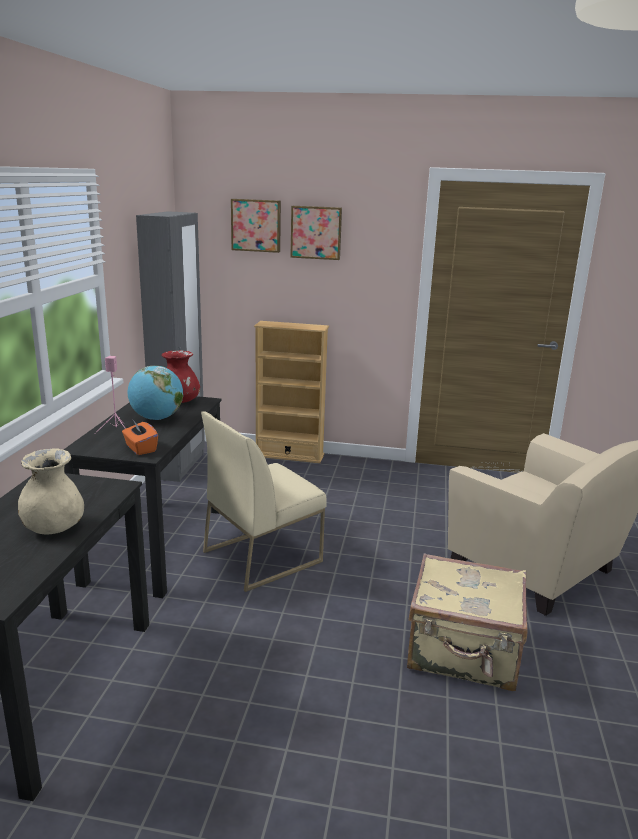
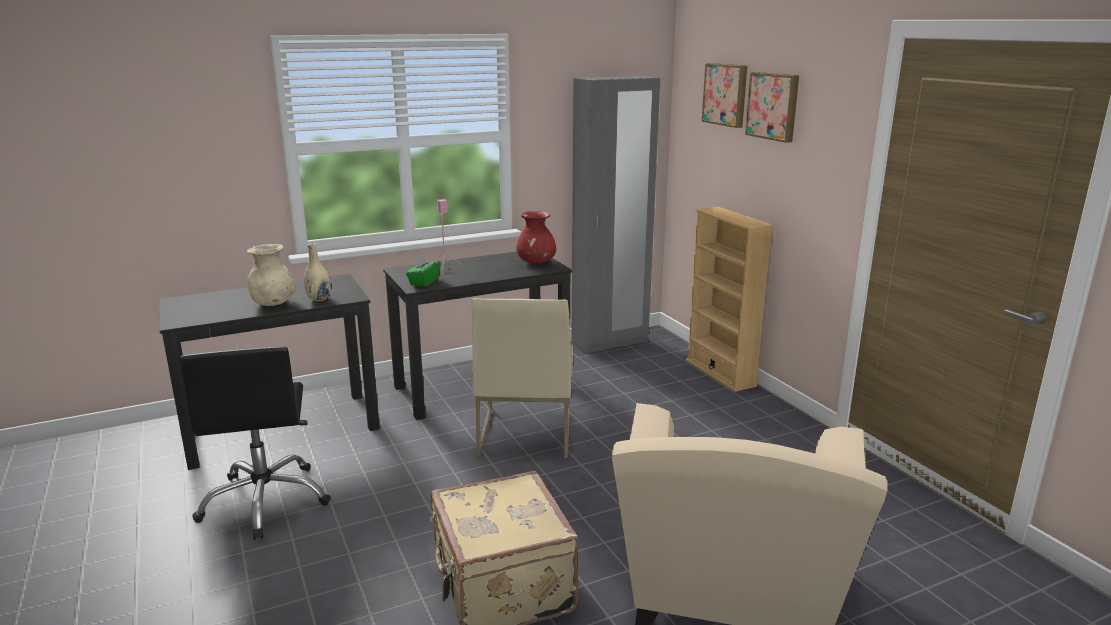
camera: 55 degrees right, 0 degrees up
(89, 502) = (319, 299): none -> beige vase
(140, 448) = (424, 282): orange tissue box -> green tissue box
(157, 418) = (488, 268): globe -> none
(191, 748) = (265, 501): none -> black office chair
(262, 556) = (524, 432): beige chair -> beige chair turned 105 degrees counterclockwise

